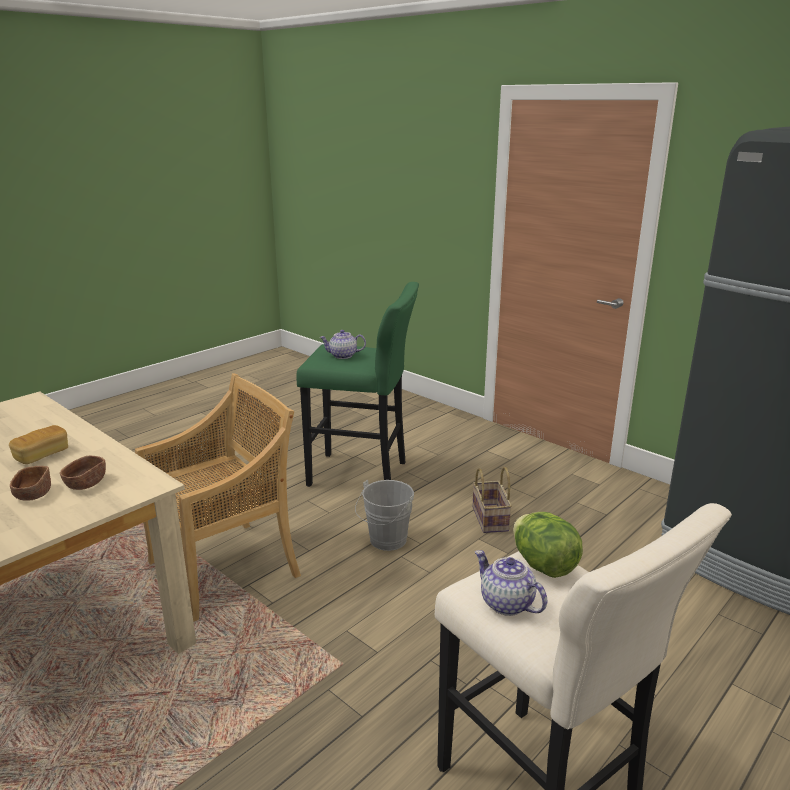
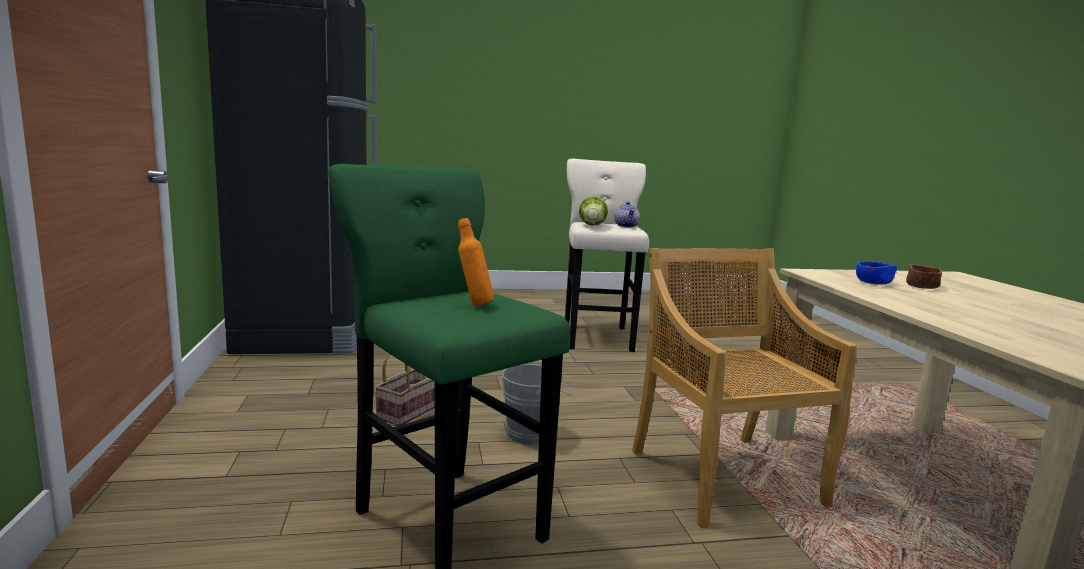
camera: 145 degrees left, 10 degrees down
(42, 455) = (949, 306): bread -> none
(86, 483) = (873, 282): brown bowl -> blue bowl
(226, 568) = (723, 476): beige chair -> beige chair turned 75 degrees clockwise
(342, 356) = (473, 305): teapot -> orange bottle

